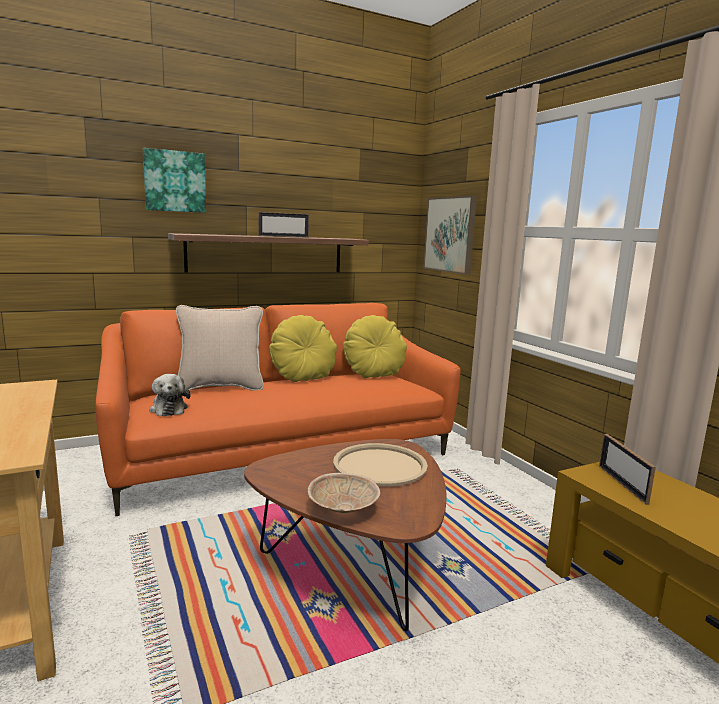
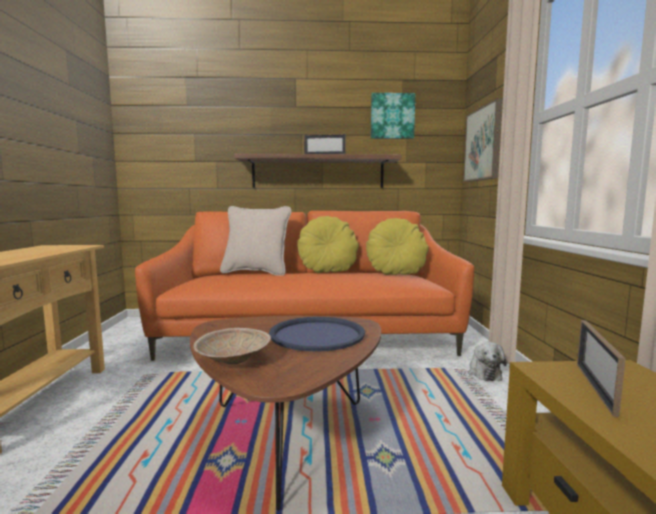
camera: 25 degrees right, 5 degrees down
(168, 409) = (201, 281): plush toy -> plush toy (484, 372)
(174, 181) = (246, 118): picture -> picture (392, 116)
(379, 465) = (317, 335): beige tray -> blue tray

